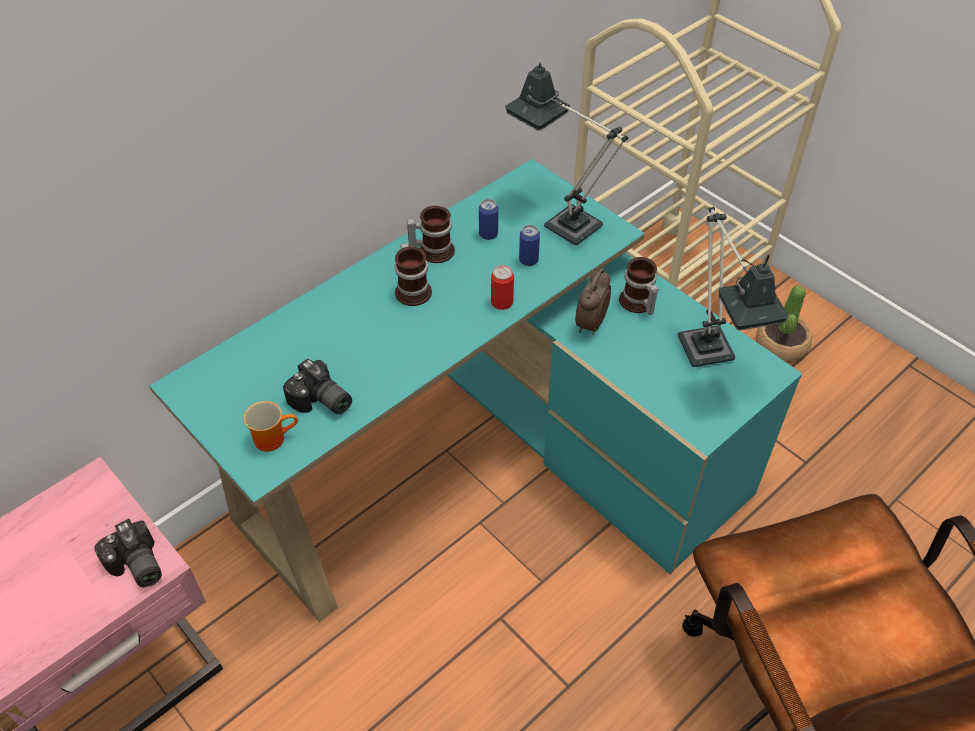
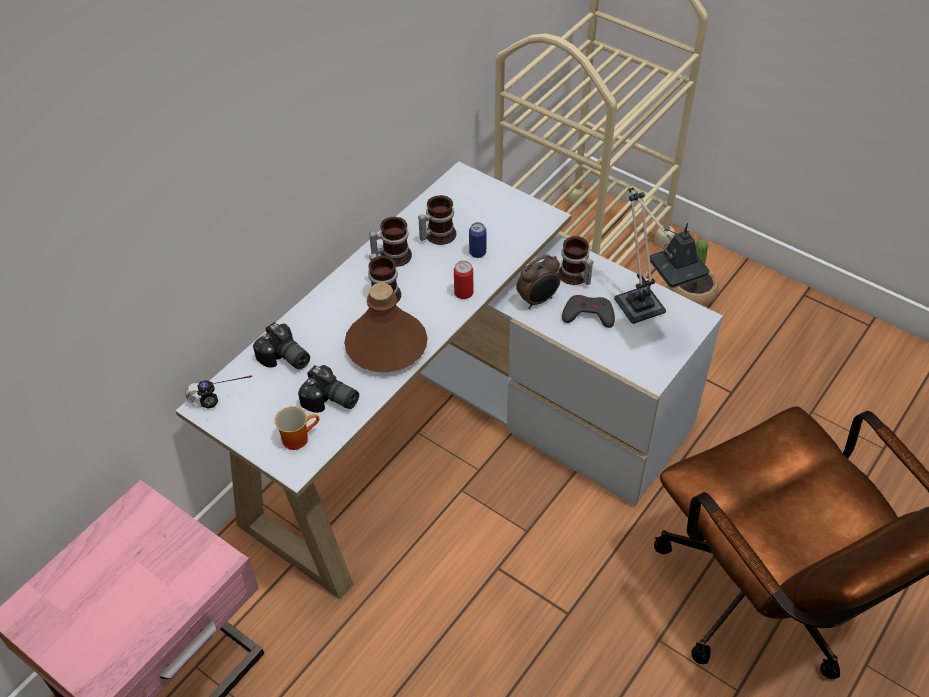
camera: 10 degrees left, 0 degrees up
(135, 566) = (201, 565): camera -> camera (284, 359)
(199, 390) = (221, 408): none -> headphones
(399, 350) = (386, 346): none -> brown bottle
(488, 234) = (437, 234): can -> mug
(489, 462) = (458, 436): turquoise desk -> white desk
(563, 221) = (499, 213): table lamp -> none
(590, 324) = (538, 300): alarm clock -> alarm clock turned 135 degrees counterclockwise
(643, 349) = (588, 315): none -> grey game controller

